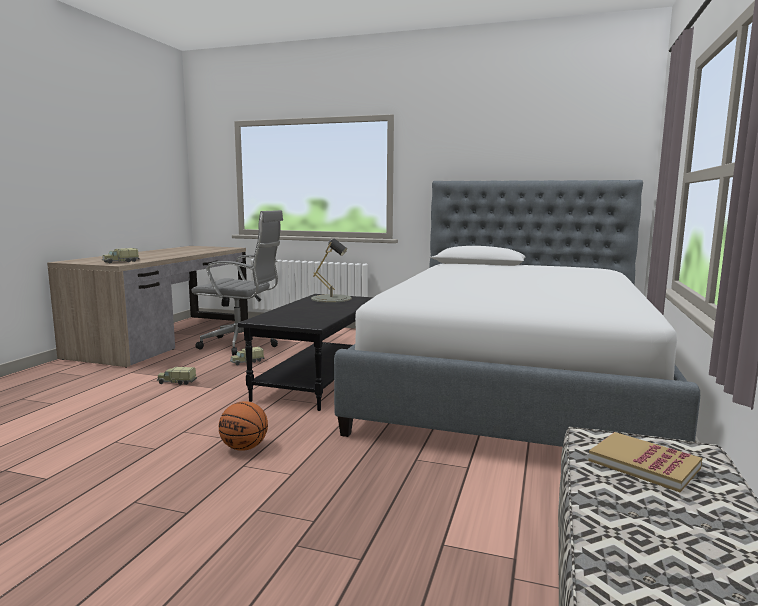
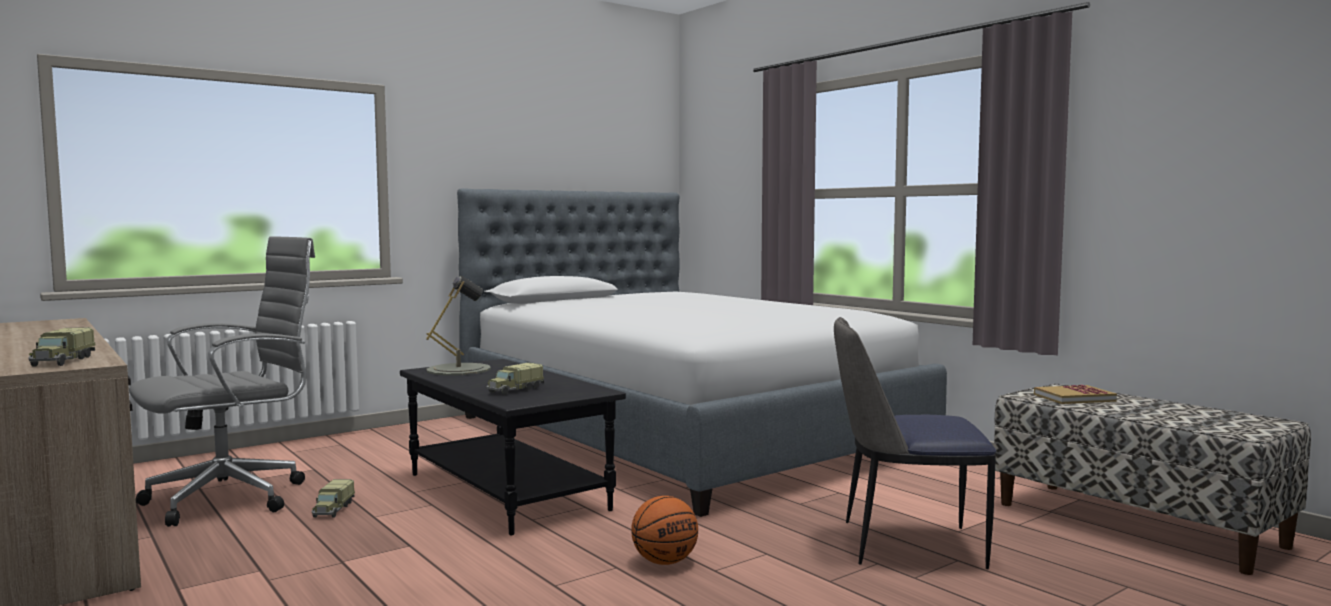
camera: 55 degrees left, 5 degrees down
(176, 382) = (324, 563): toy truck -> toy truck (514, 390)
(373, 525) = (906, 544): none -> chair

